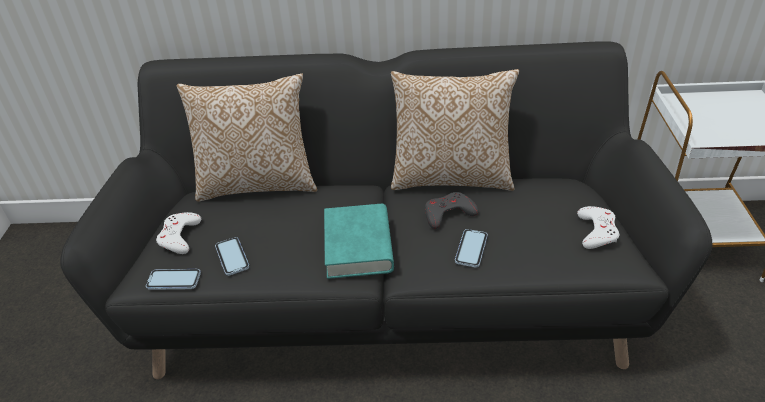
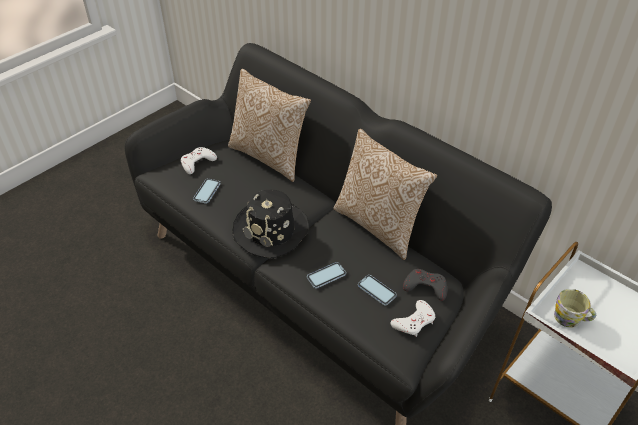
camera: 40 degrees right, 5 degrees up
(174, 280) = (169, 185): phone -> phone (376, 291)
(358, 246) = (271, 230): turquoise book -> black hat
(448, 214) = (343, 246): grey game controller -> grey game controller (425, 287)
(718, 135) = (571, 318): none -> mug

